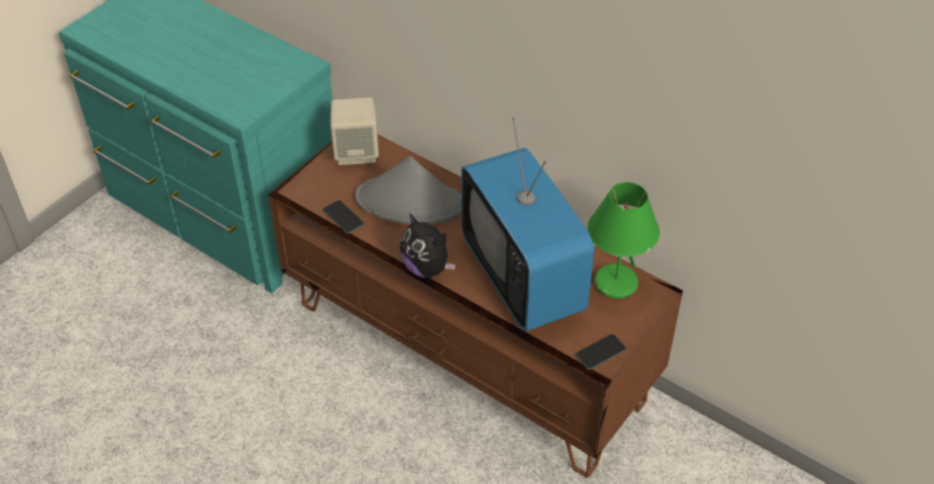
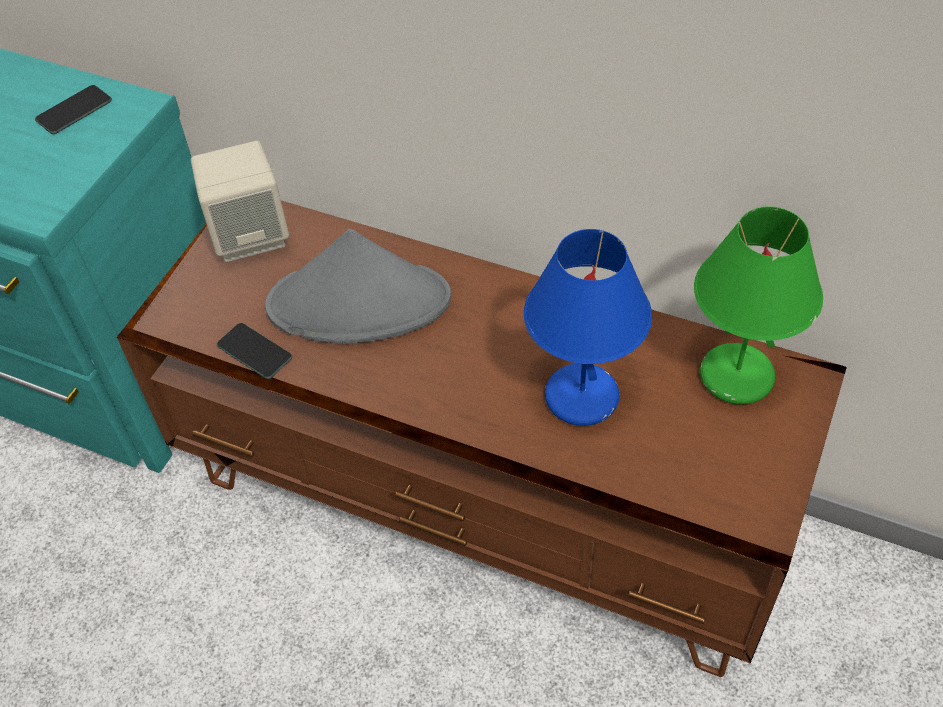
camera: 10 degrees left, 5 degrees up
(427, 268) = (419, 414): plush toy -> none
(523, 277) = (583, 397): television -> blue table lamp
(600, 352) = (756, 508): phone -> phone (74, 110)

